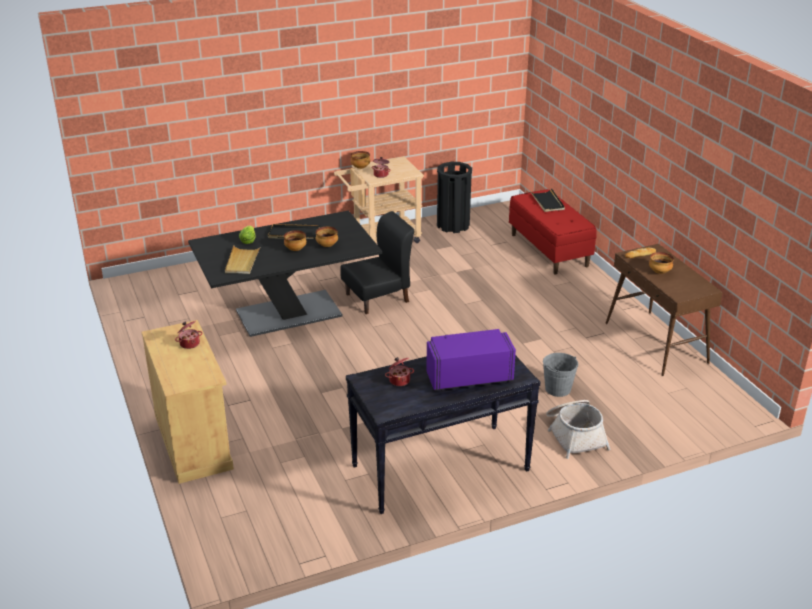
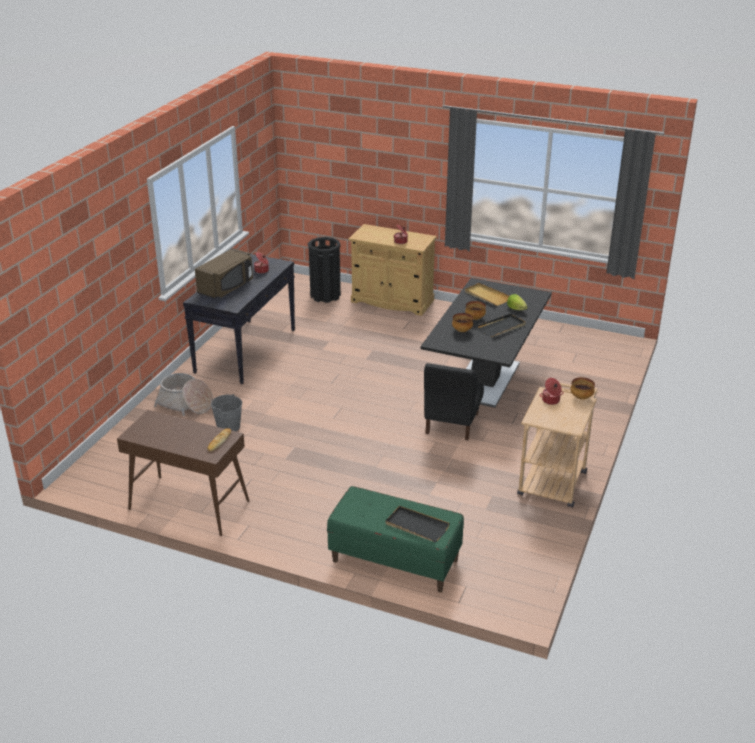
camera: 135 degrees right, 0 degrees up
(453, 225) = (526, 536): black trash can -> black trash can (325, 295)
(468, 377) = (227, 287): purple microwave -> brown microwave
(549, 250) = (394, 561): red bench -> green bench
(659, 272) = (186, 431): bowl -> none

